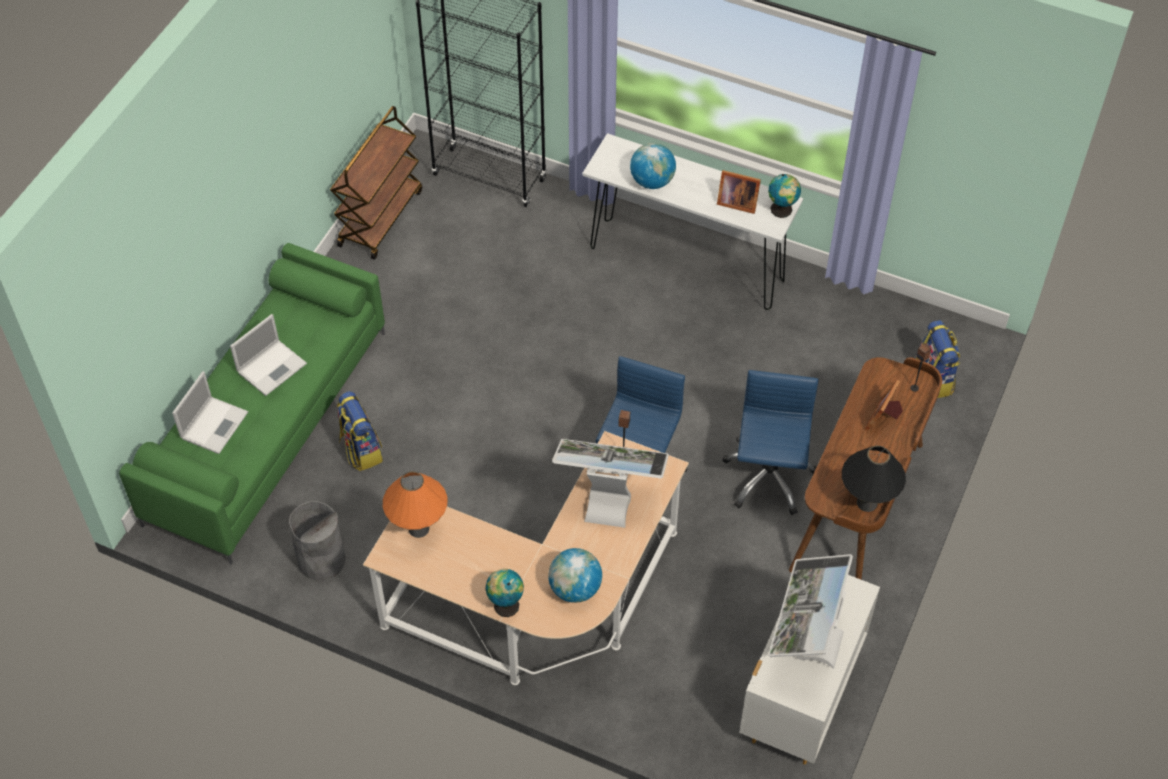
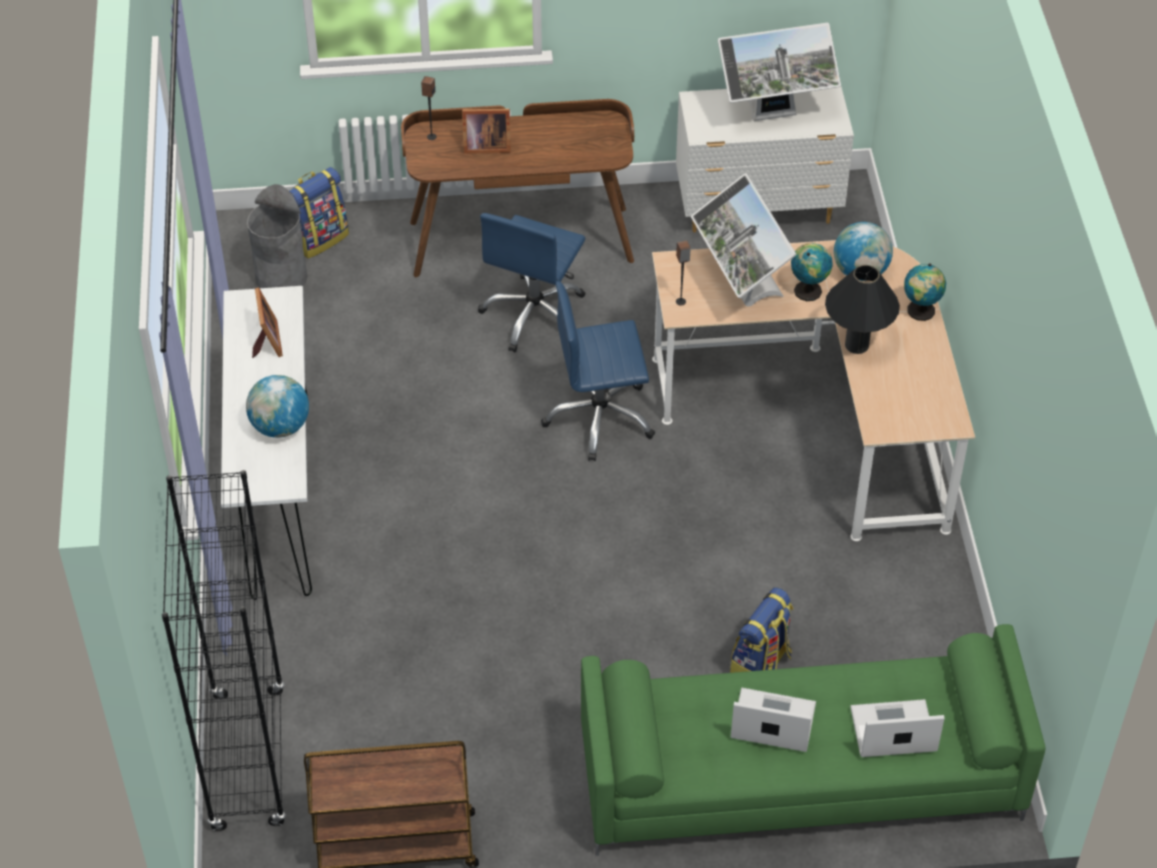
camera: 120 degrees left, 5 degrees down
(321, 560) = (920, 624): grey trash can -> grey trash can (281, 277)
(418, 528) = (898, 414): orange table lamp -> none
(768, 477) = (535, 315): blue office chair -> blue office chair turned 45 degrees counterclockwise
(782, 210) = (255, 300): globe -> globe (808, 290)
(867, 503) = (595, 125): black table lamp -> black table lamp (856, 345)

